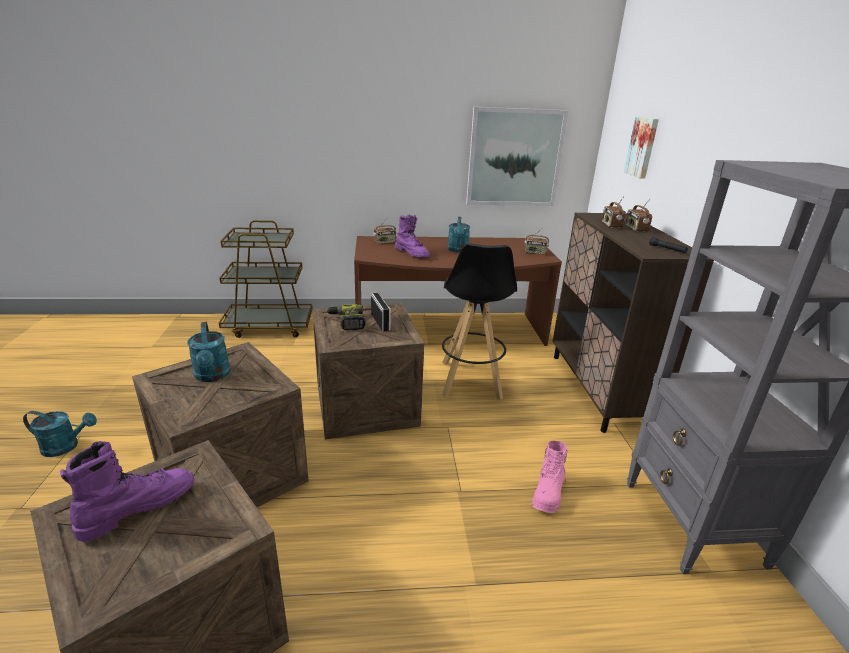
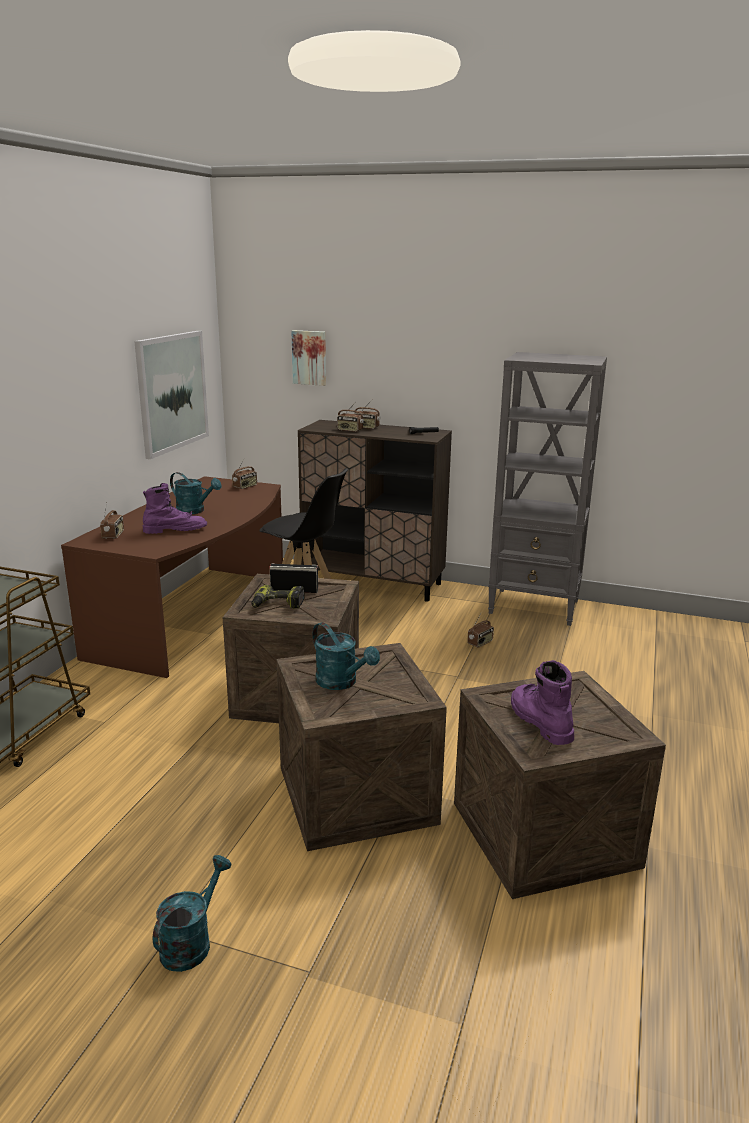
camera: 65 degrees left, 5 degrees down
(212, 376) = (341, 683): turquoise watering can -> turquoise watering can turned 45 degrees clockwise
(548, 492) = (480, 643): pink boot -> radio

